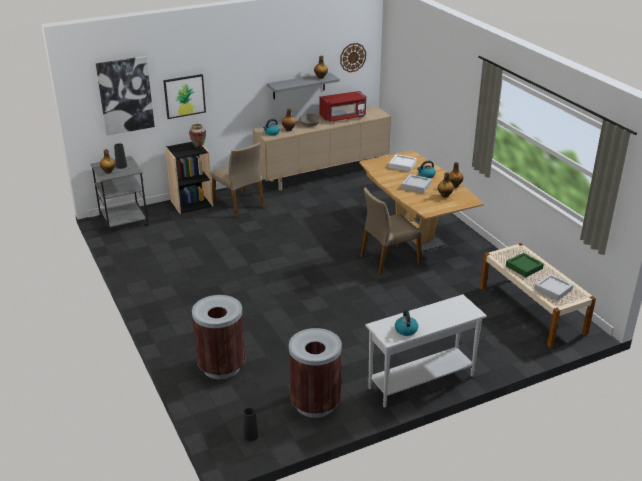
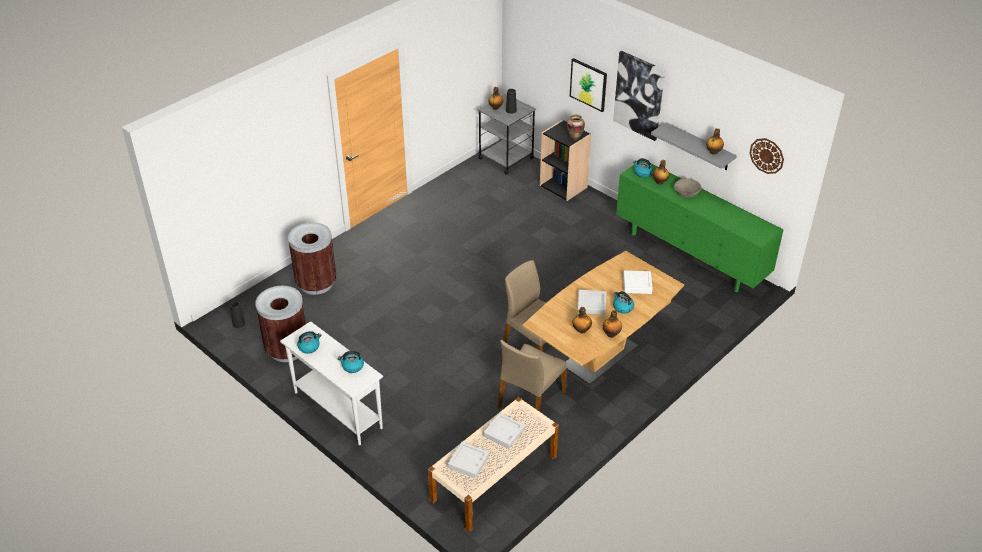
camera: 70 degrees right, 10 degrees up
(125, 95) = (542, 52): picture -> picture (639, 95)
(239, 204) = (582, 216): beige chair -> beige chair (530, 399)
(322, 174) = (691, 255): beige cabinet -> green cabinet
(343, 117) = (726, 211): red microwave -> none
(445, 308) = (352, 366): none -> kettle
(524, 267) = (504, 433): green tray -> grey tray

